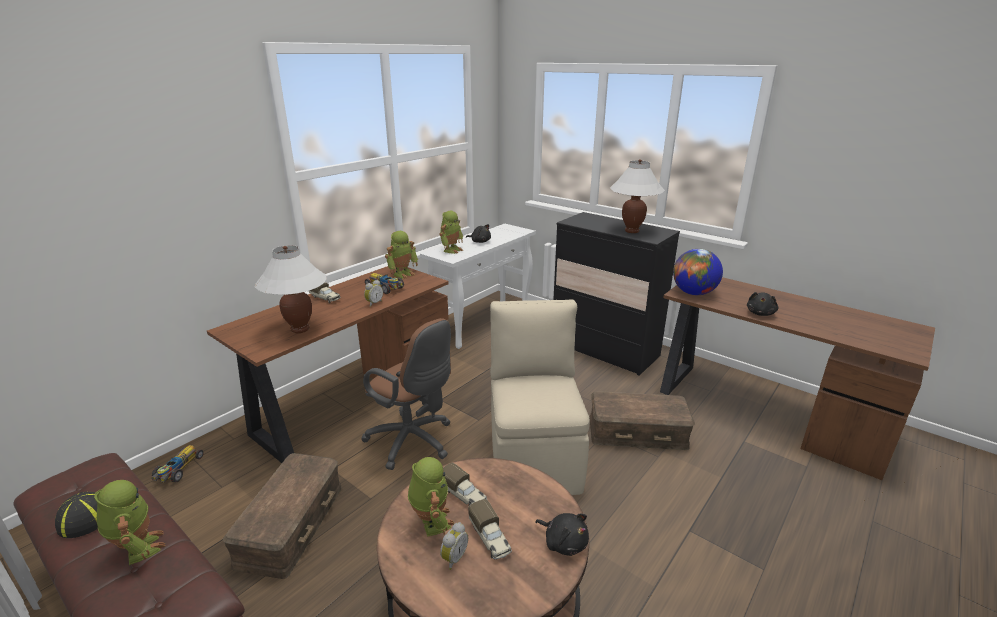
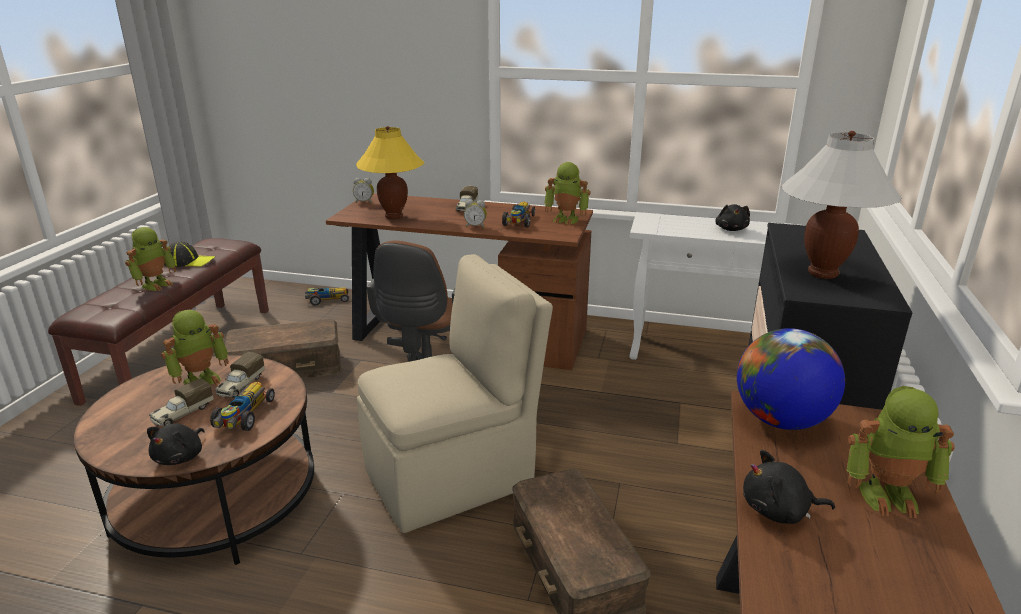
camera: 65 degrees right, 0 degrees up
(300, 329) = (394, 216): white table lamp -> yellow table lamp
(451, 250) = (673, 222): toy robot -> toy robot (887, 494)
(453, 558) = (157, 401): alarm clock -> alarm clock (364, 202)
(518, 498) = (243, 416): none -> toy car

